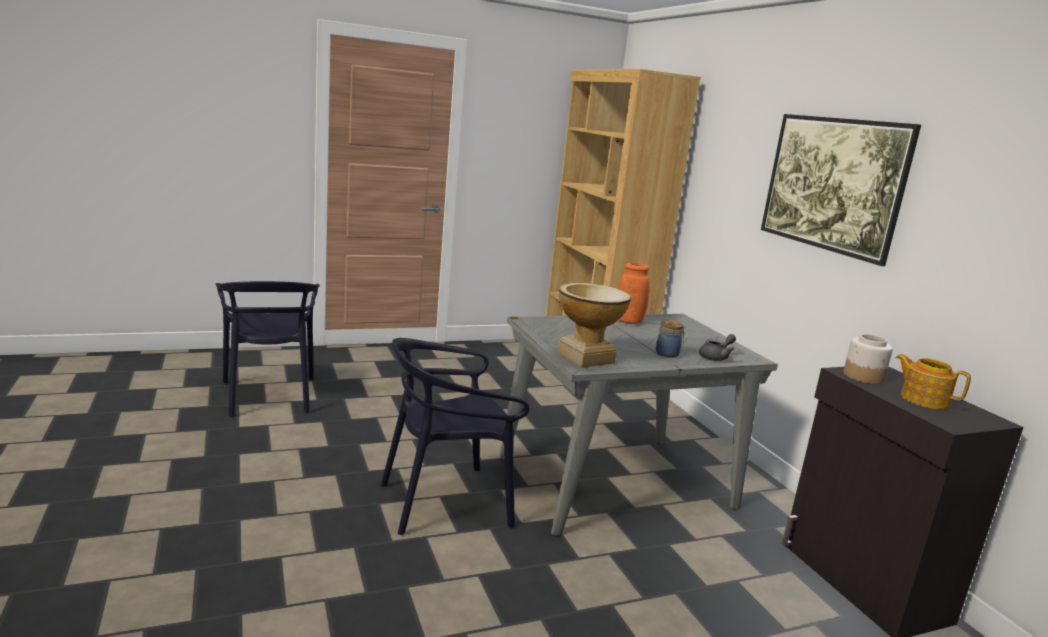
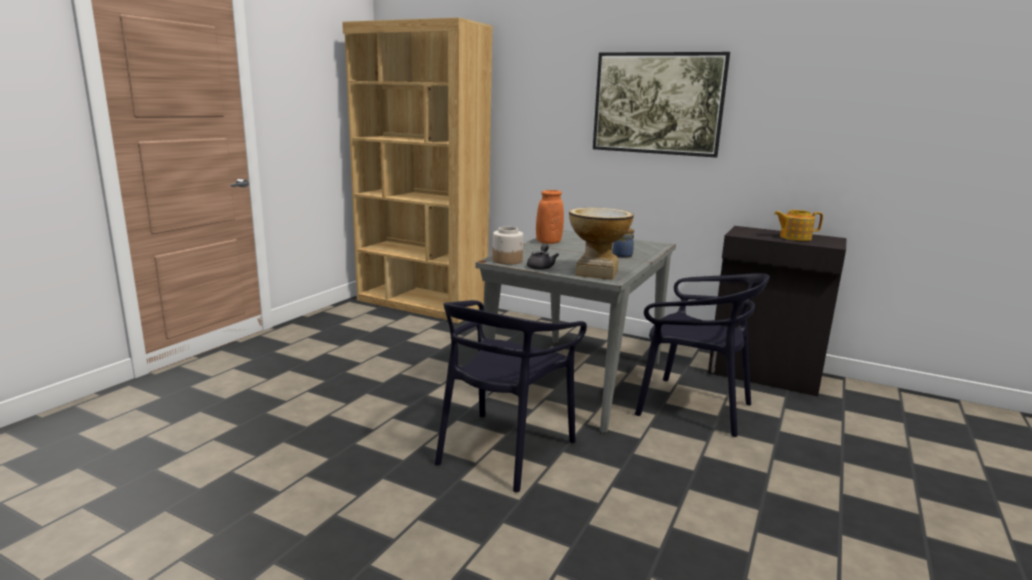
camera: 40 degrees left, 0 degrees up
(269, 395) = (177, 444): black chair -> black chair (693, 407)
(716, 357) = (646, 249): grey teapot -> grey teapot (541, 266)
(863, 377) = (749, 234): jar -> jar (507, 260)

